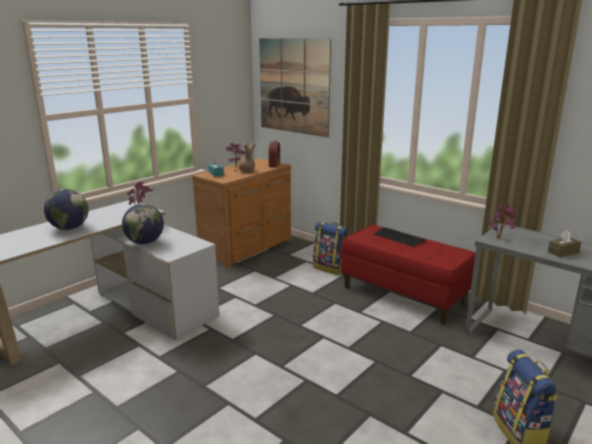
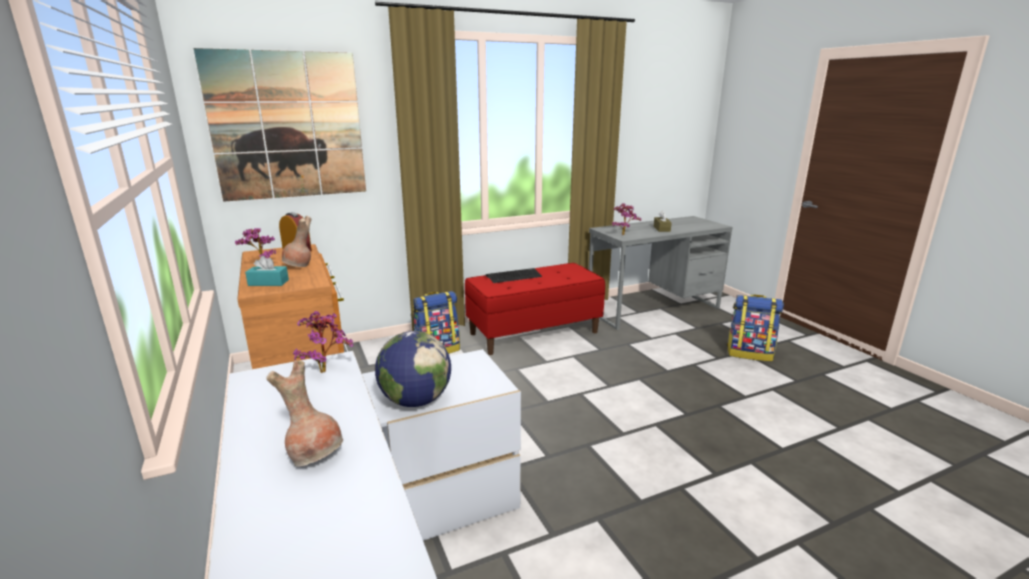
camera: 65 degrees left, 0 degrees up
(69, 228) = (315, 455): globe -> brown vase

